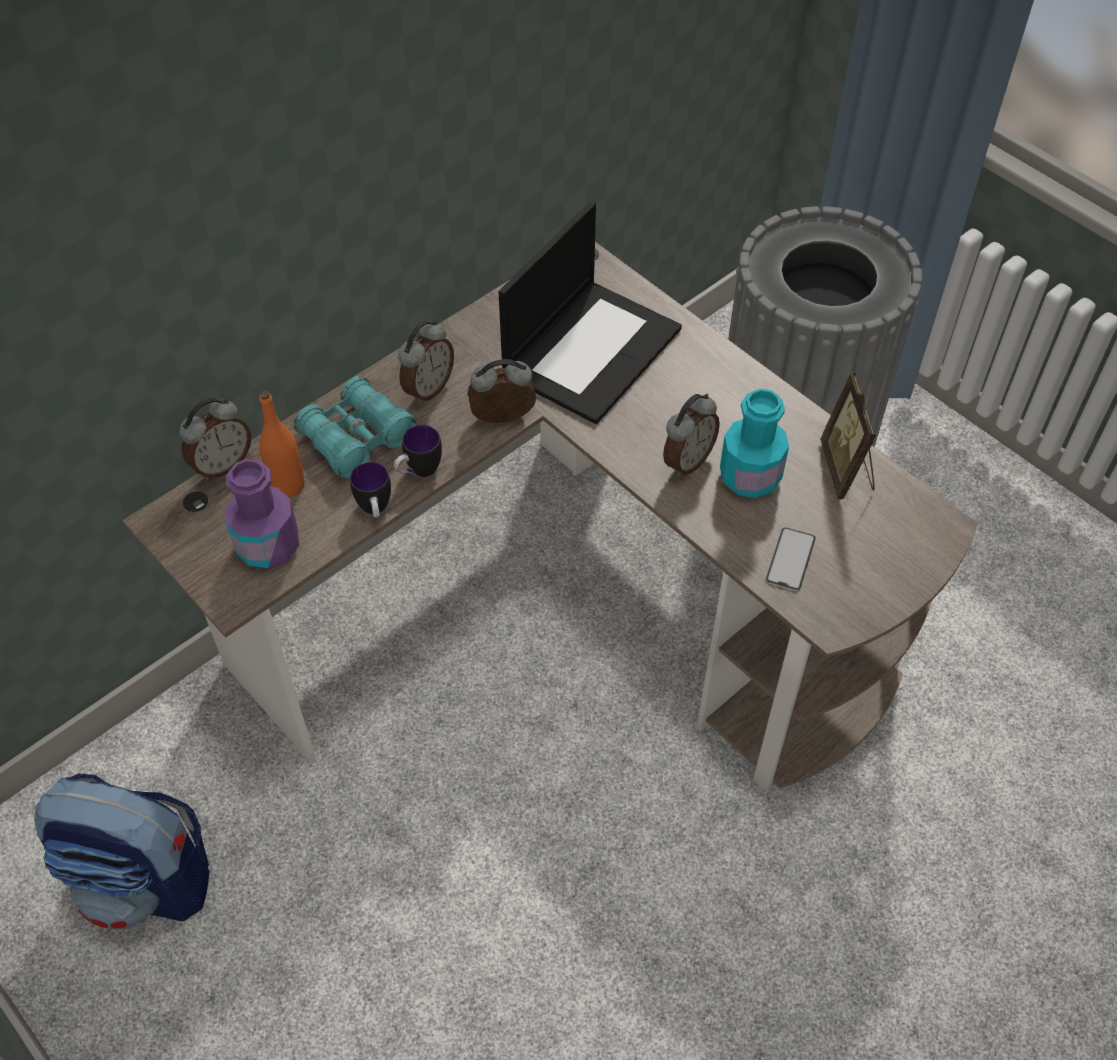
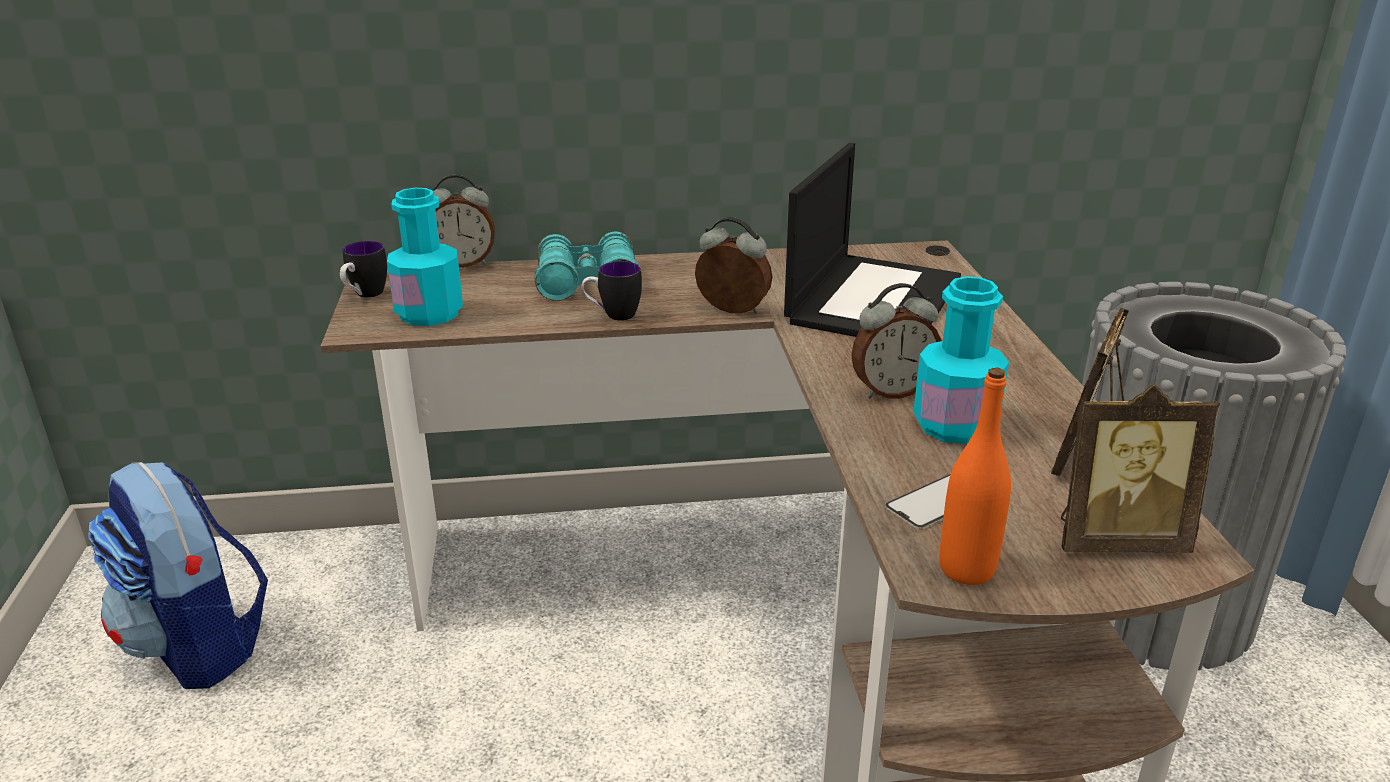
camera: 35 degrees right, 25 degrees down
(268, 546) = (429, 313): purple bottle -> turquoise bottle
(288, 485) = (495, 289): orange bottle -> orange bottle (966, 569)
(375, 511) = (543, 324): mug -> mug (365, 295)
(427, 388) = (687, 277): alarm clock -> none
(592, 349) = (873, 299): laptop -> laptop turned 45 degrees counterclockwise
(901, 537) = (1116, 540): none -> picture frame

